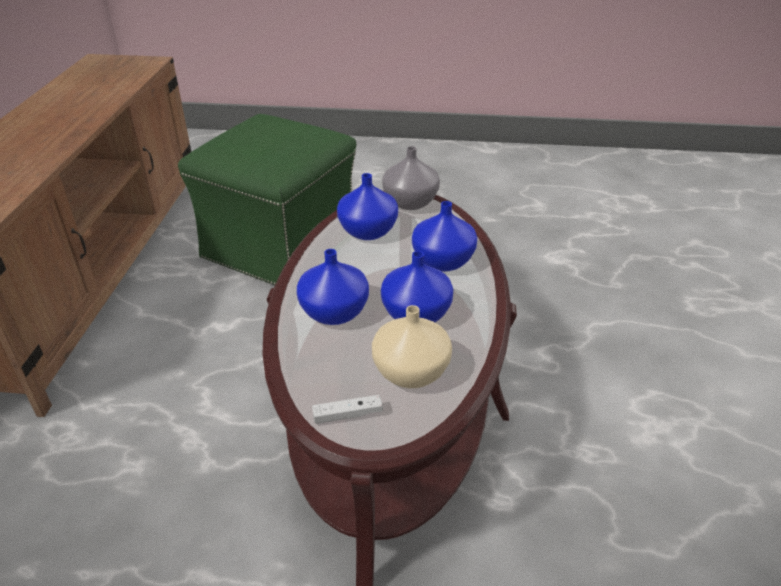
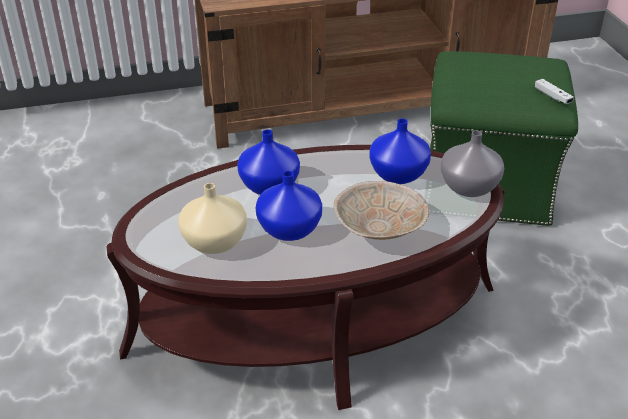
camera: 70 degrees right, 0 degrees up
(347, 415) = (156, 221): white game controller -> white game controller (552, 96)
(442, 260) = (380, 228): blue vase -> beige bowl

